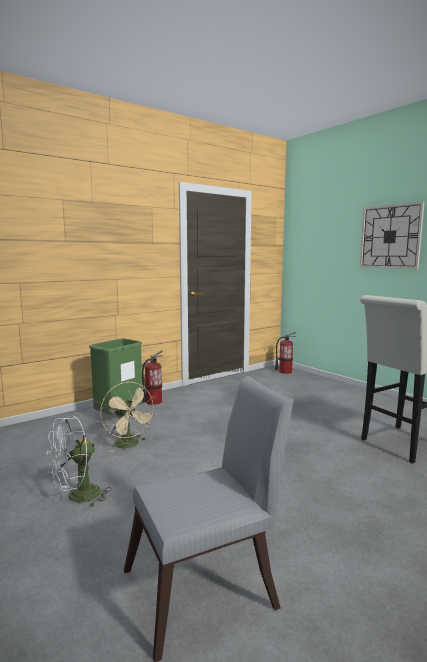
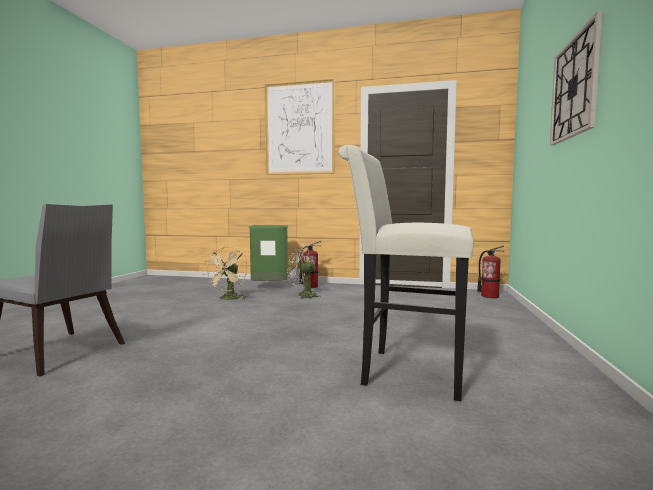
camera: 50 degrees right, 5 degrees down
(77, 497) = (146, 307): white fan -> white fan (302, 295)
(117, 219) = (299, 128): none -> picture

